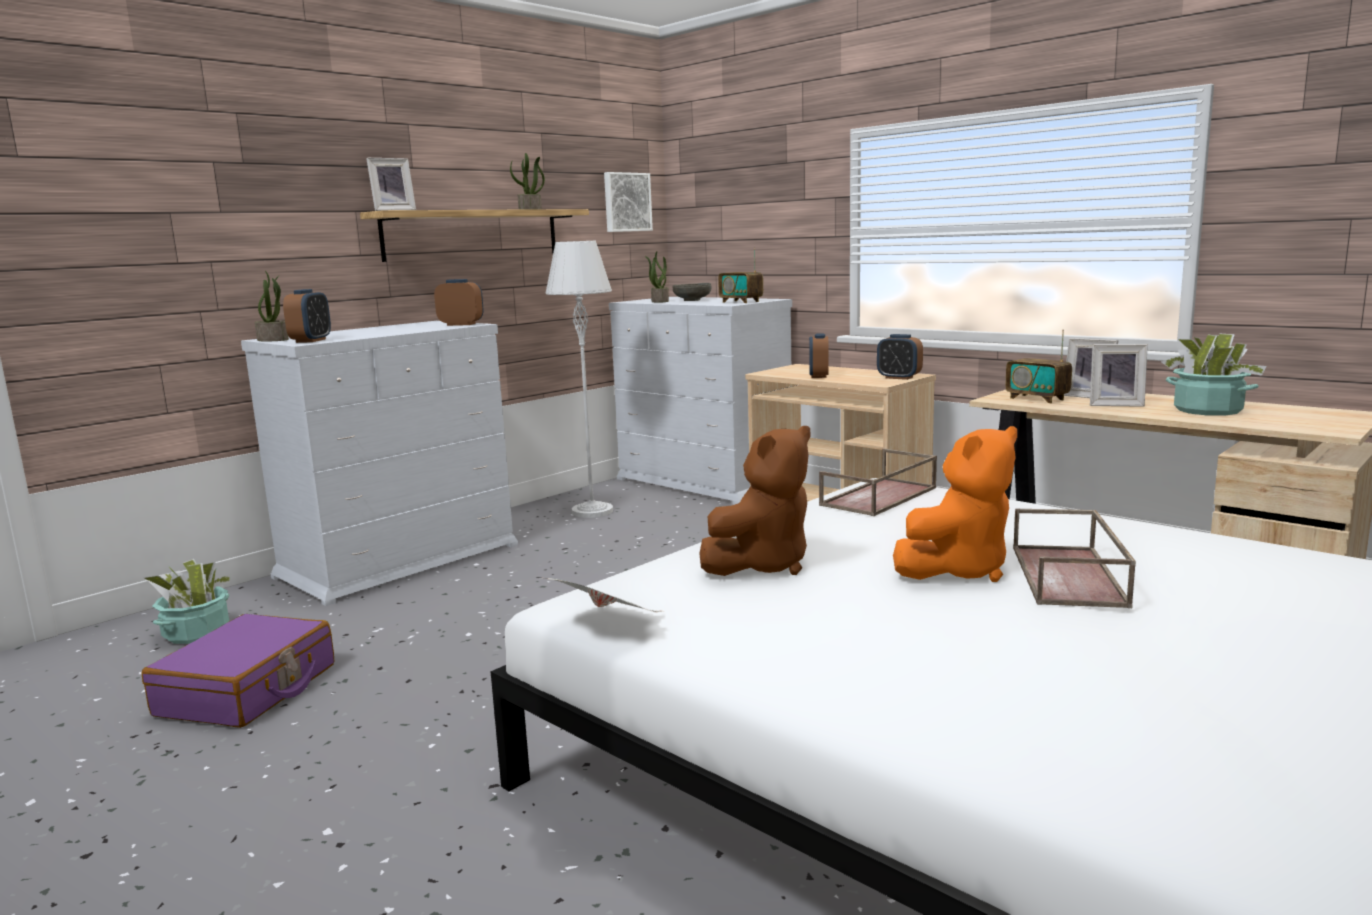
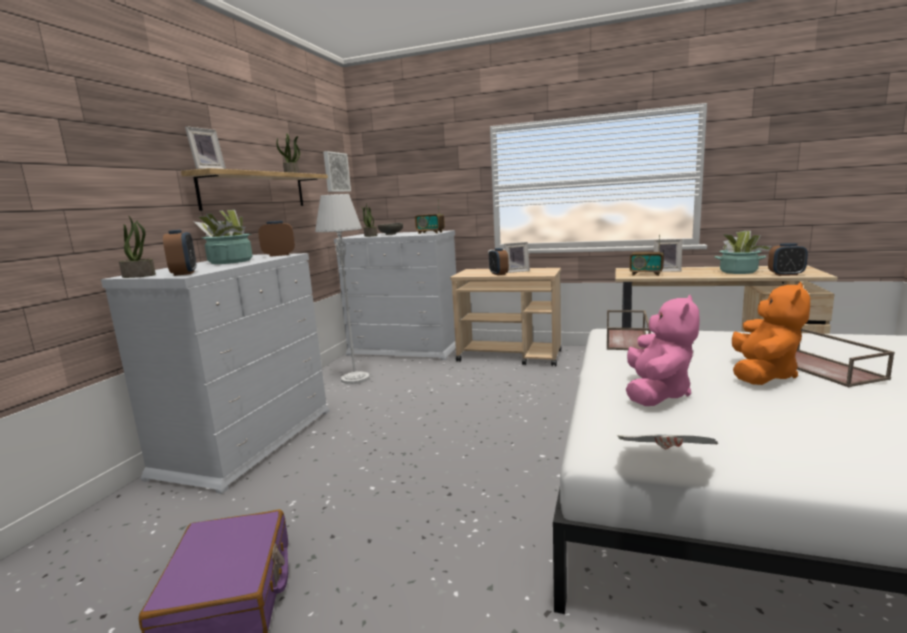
camera: 25 degrees left, 0 degrees up
(196, 633) = (113, 552): potted plant -> potted plant (230, 261)
(762, 565) = (656, 393): brown plush toy -> pink plush toy
(899, 378) = (546, 270): alarm clock -> alarm clock (786, 274)
(1115, 404) = (690, 273): picture frame -> picture frame (516, 271)

